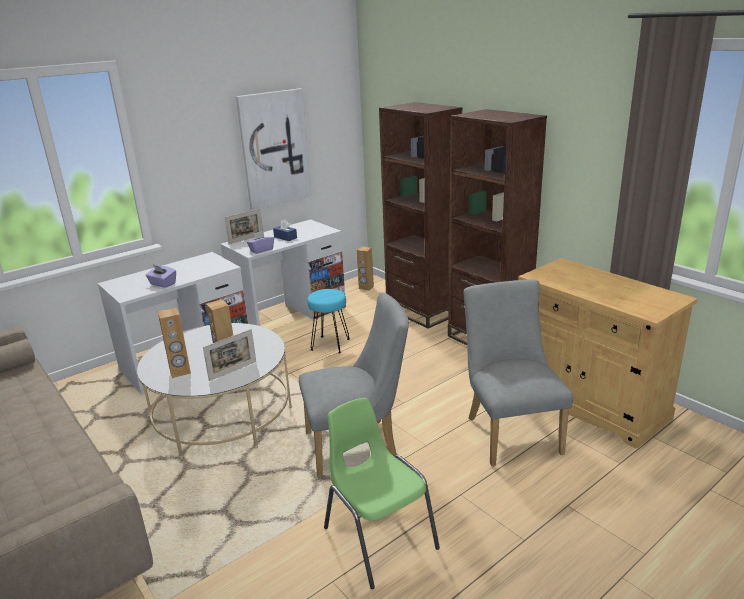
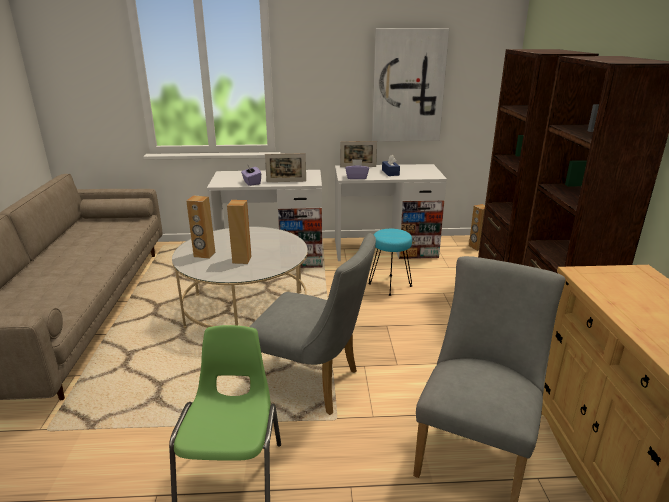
camera: 35 degrees right, 0 degrees up
(233, 371) = (236, 268): picture frame -> picture frame (286, 181)

